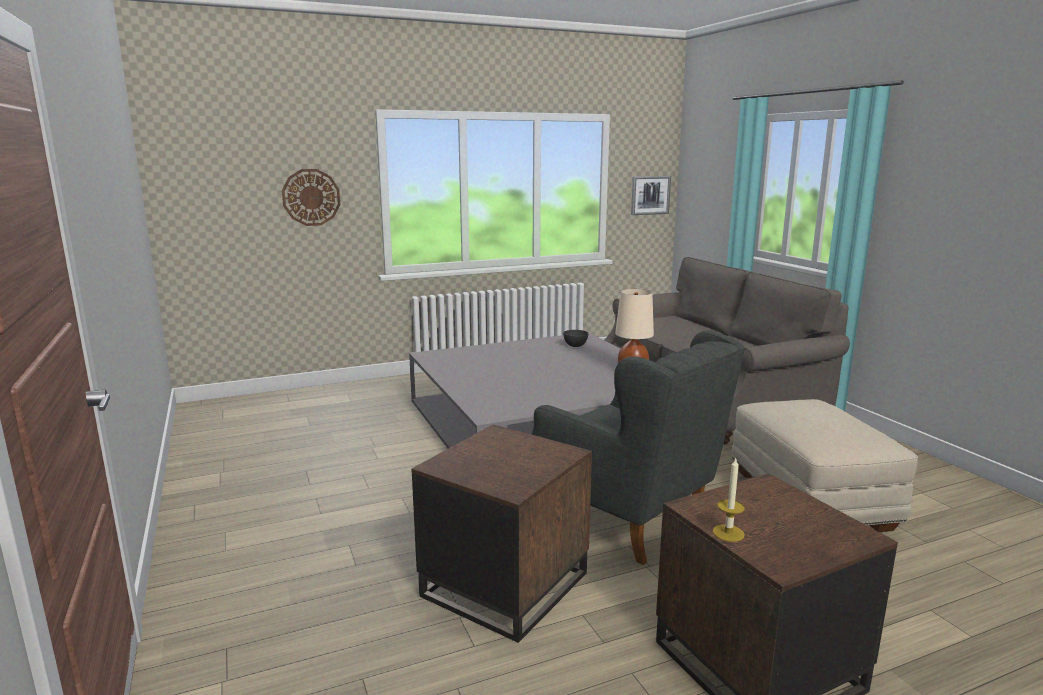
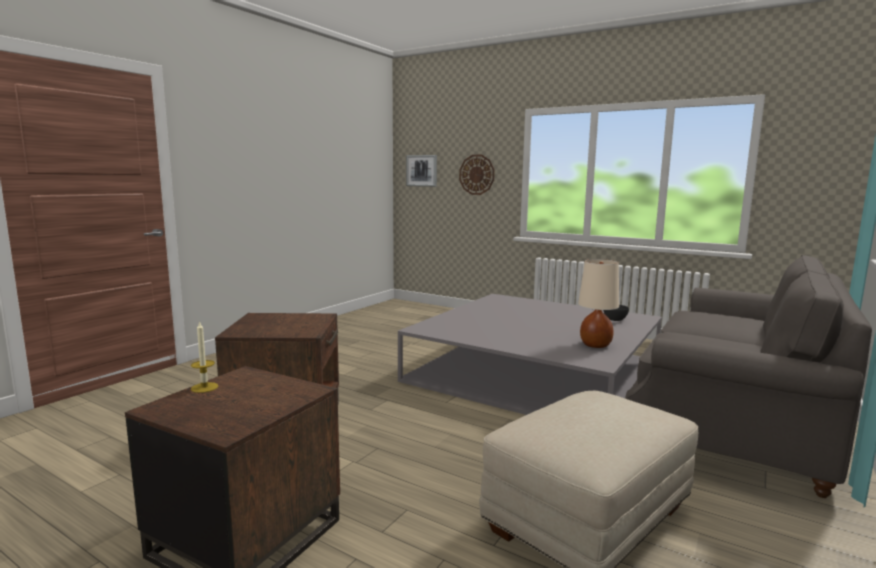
camera: 55 degrees right, 5 degrees down
(627, 518) = (419, 437): grey armchair -> none
(650, 195) = (822, 185): picture -> picture (421, 170)

